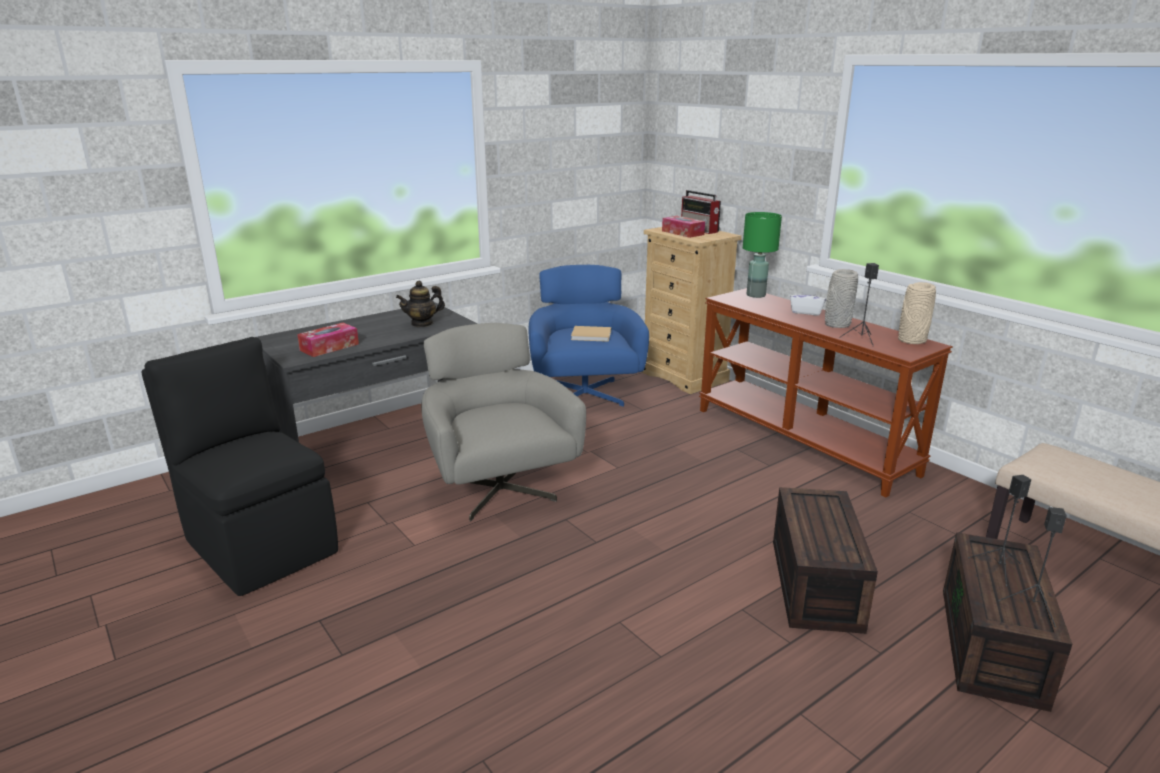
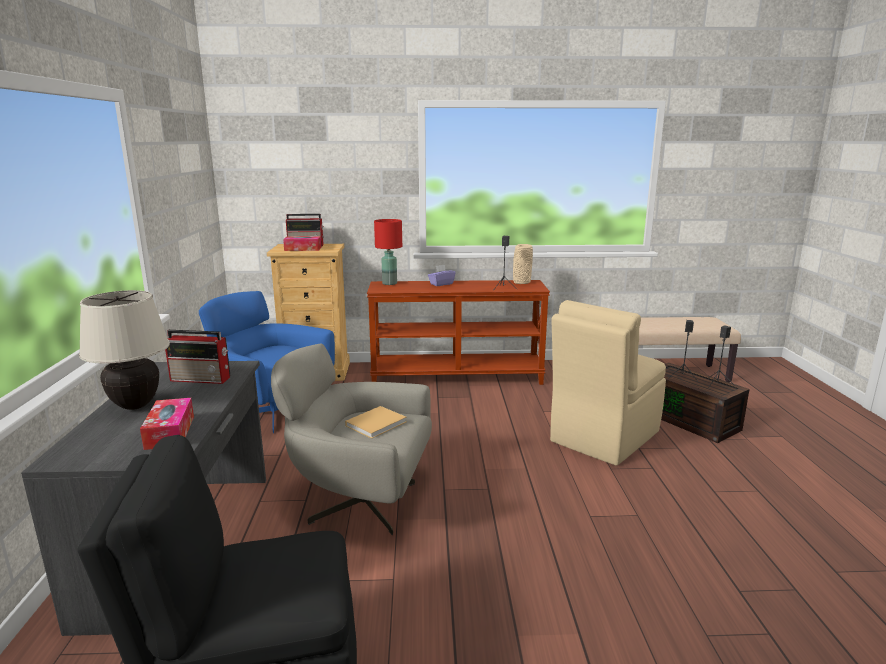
camera: 55 degrees left, 5 degrees down
(358, 325) = (135, 405): none -> beige table lamp
(422, 323) = (202, 379): teapot -> radio
(592, 335) = (281, 353): beige book -> beige book (377, 423)
(756, 295) = (390, 283): green table lamp -> red table lamp
(806, 312) = (441, 284): white tissue box -> purple tissue box
(813, 582) = (603, 437): brown storage box -> beige chair
(836, 324) = (472, 285): grey vase -> none

